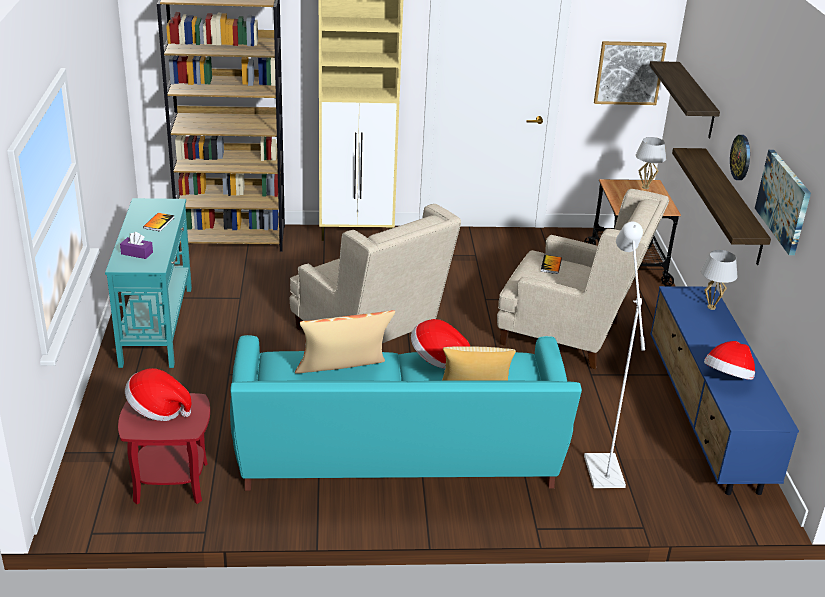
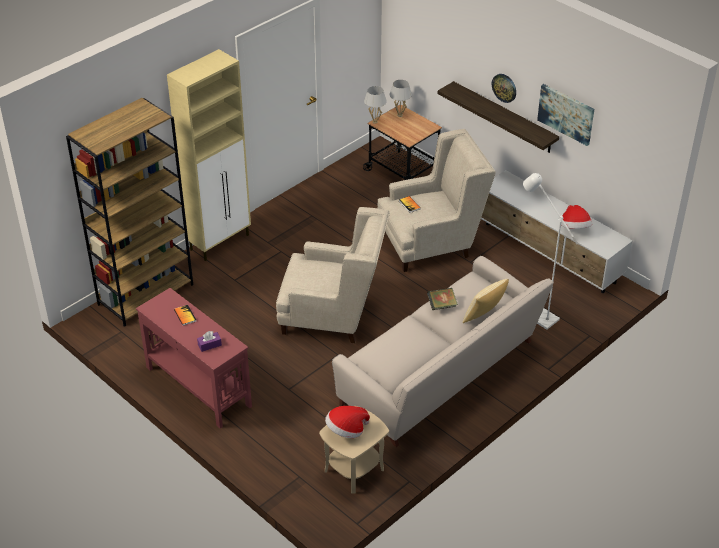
camera: 40 degrees left, 10 degrees up
(157, 325) = (198, 386): turquoise console table -> red console table
(171, 482) = (354, 470): red side table -> beige side table
(343, 375) = (412, 347): pillow -> none
(398, 456) = (442, 375): turquoise sofa -> beige sofa
(437, 358) = (442, 305): hat -> book
(629, 72) = (358, 40): picture -> none
(696, 100) = (426, 48): shelf -> none
(706, 417) = (549, 253): blue tv stand -> white tv stand
(711, 307) = (519, 186): white table lamp -> white table lamp (375, 122)

